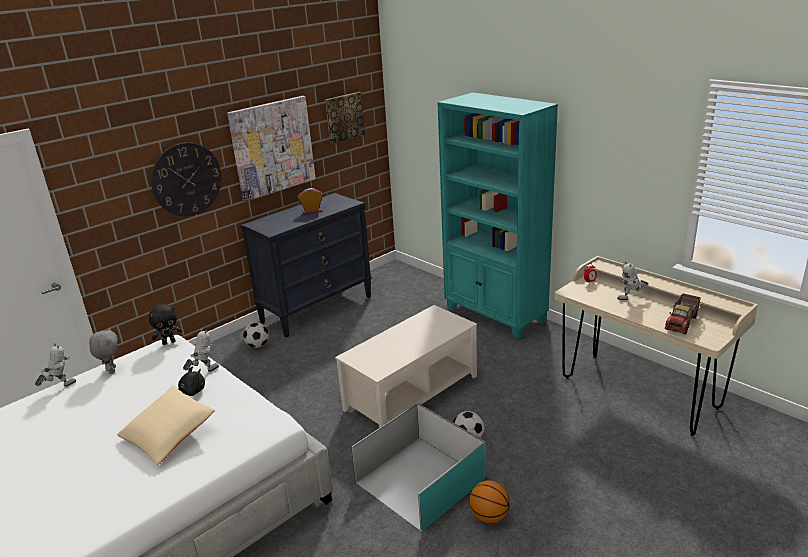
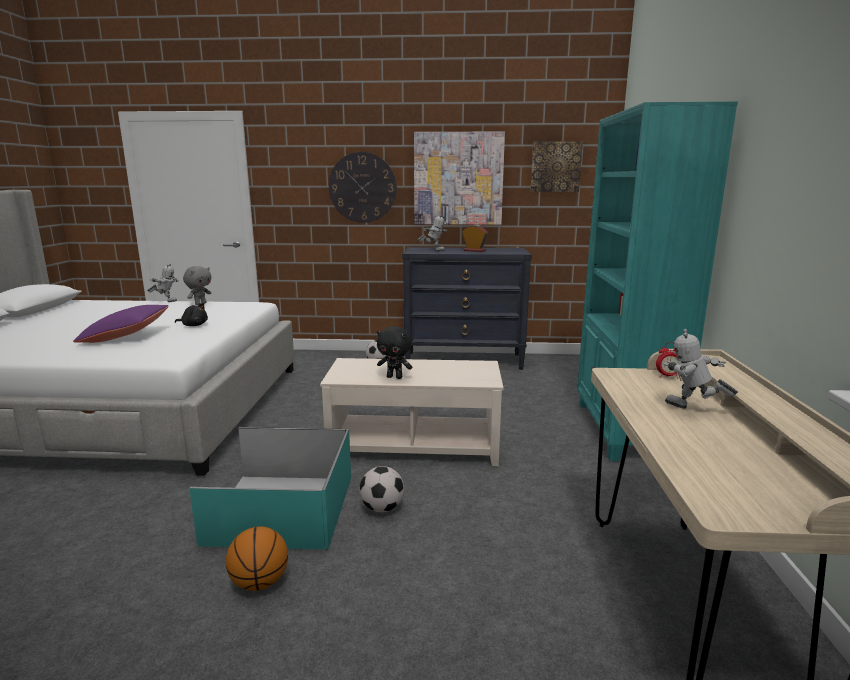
camera: 45 degrees right, 10 degrees down
(169, 342) = (257, 303): black plush toy -> black plush toy (395, 377)
(169, 434) = (125, 336): beige pillow -> purple pillow
(204, 371) = (227, 320): toy robot -> toy robot (433, 251)
(682, 323) = (722, 466): toy truck -> none

